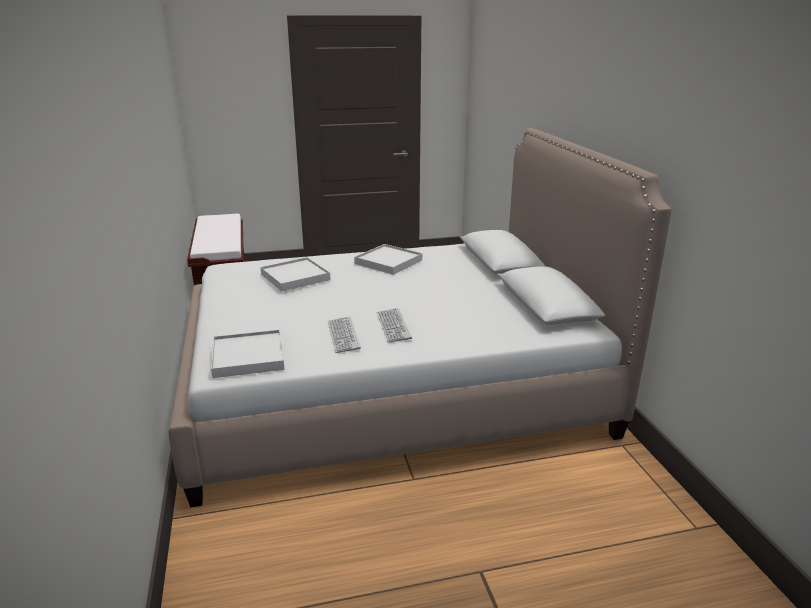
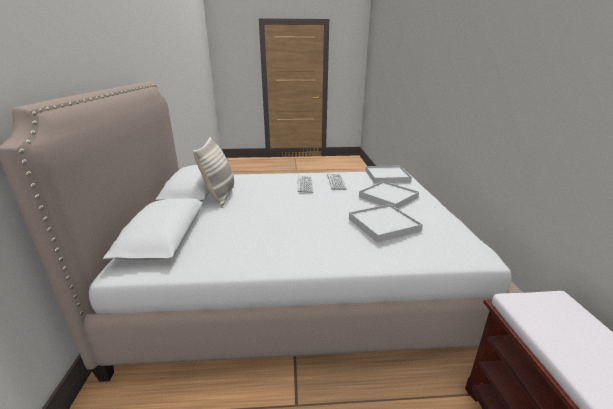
camera: 170 degrees left, 0 degrees up
(388, 262) = (284, 243): white tray -> white tray (388, 197)
(498, 299) = (220, 196): none -> pillow

